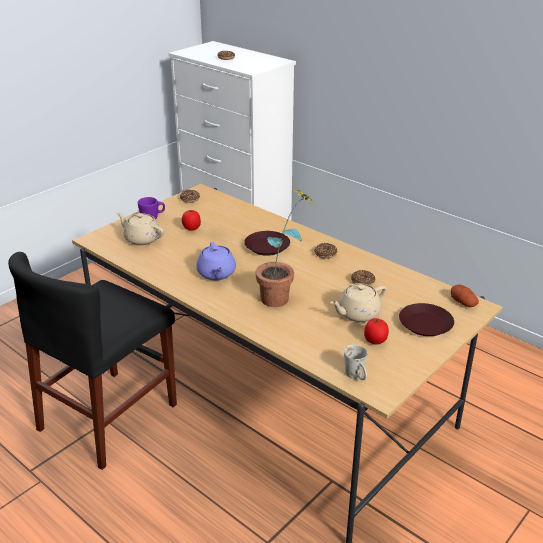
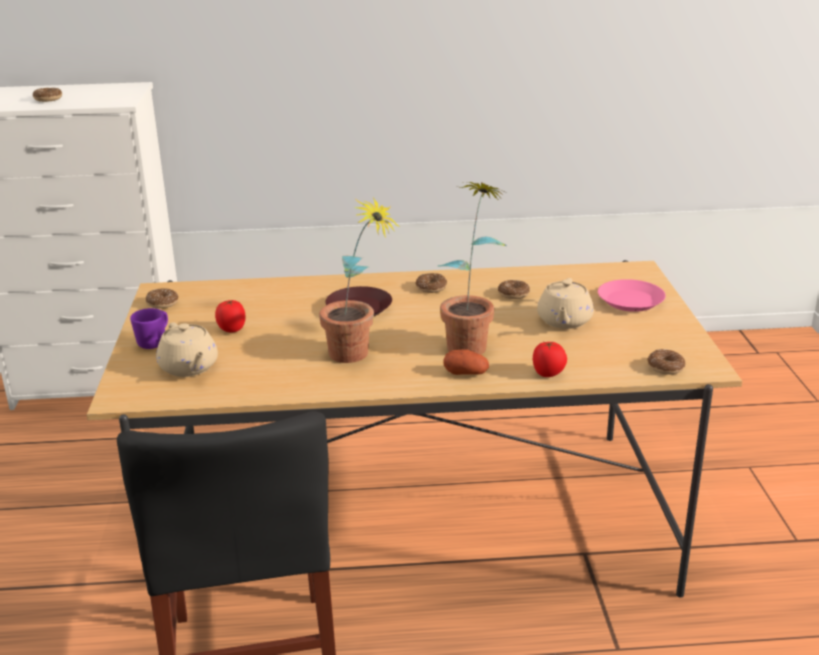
camera: 45 degrees left, 5 degrees down
(141, 239) = (189, 368): beige teapot -> beige teapot turned 105 degrees counterclockwise
(216, 274) = (358, 357): purple teapot -> potted plant
(357, 376) = (665, 367): white mug -> donut
(375, 341) = (622, 334): tomato -> tomato (548, 374)
(425, 325) = (631, 301): brown plate -> pink plate
(463, 302) = (623, 271): potato -> potato (466, 373)

